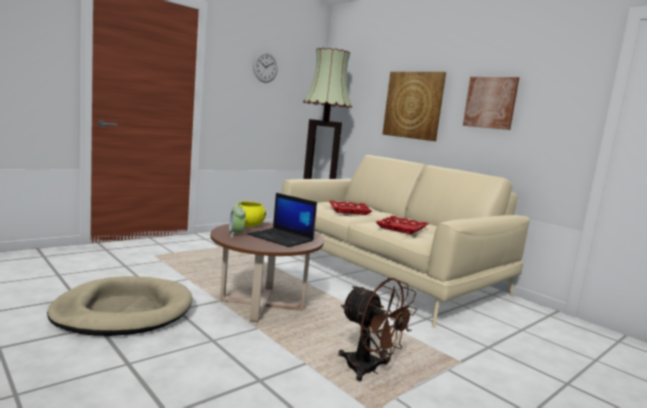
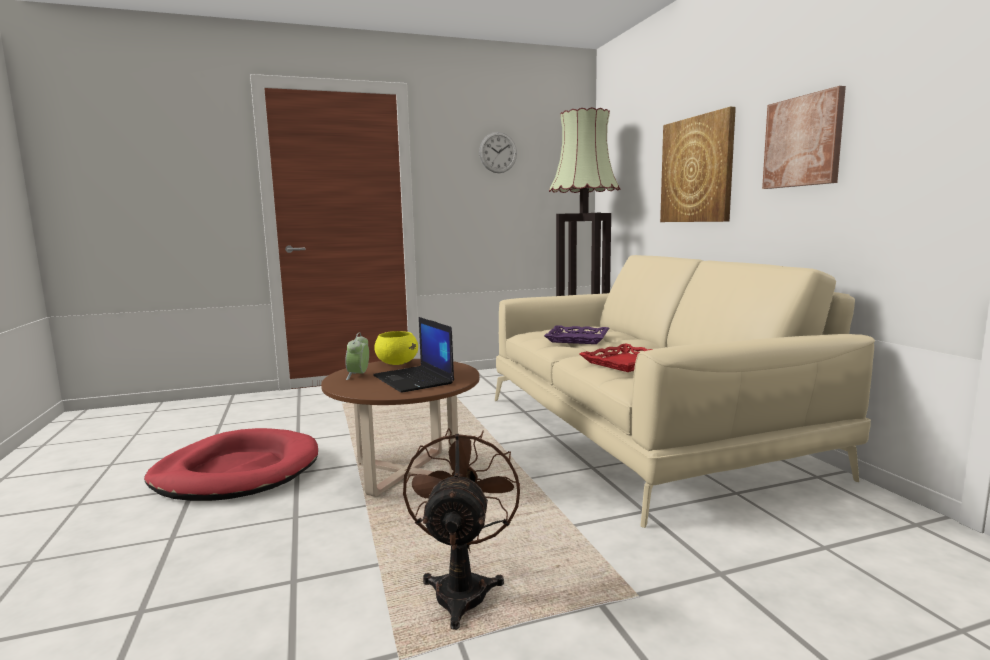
camera: 25 degrees right, 0 degrees up
(123, 311) = (237, 471): beige dog bed -> red dog bed
(349, 211) = (577, 339): red tray -> purple tray
(369, 370) = (462, 587): brown fan -> brown fan turned 150 degrees counterclockwise

